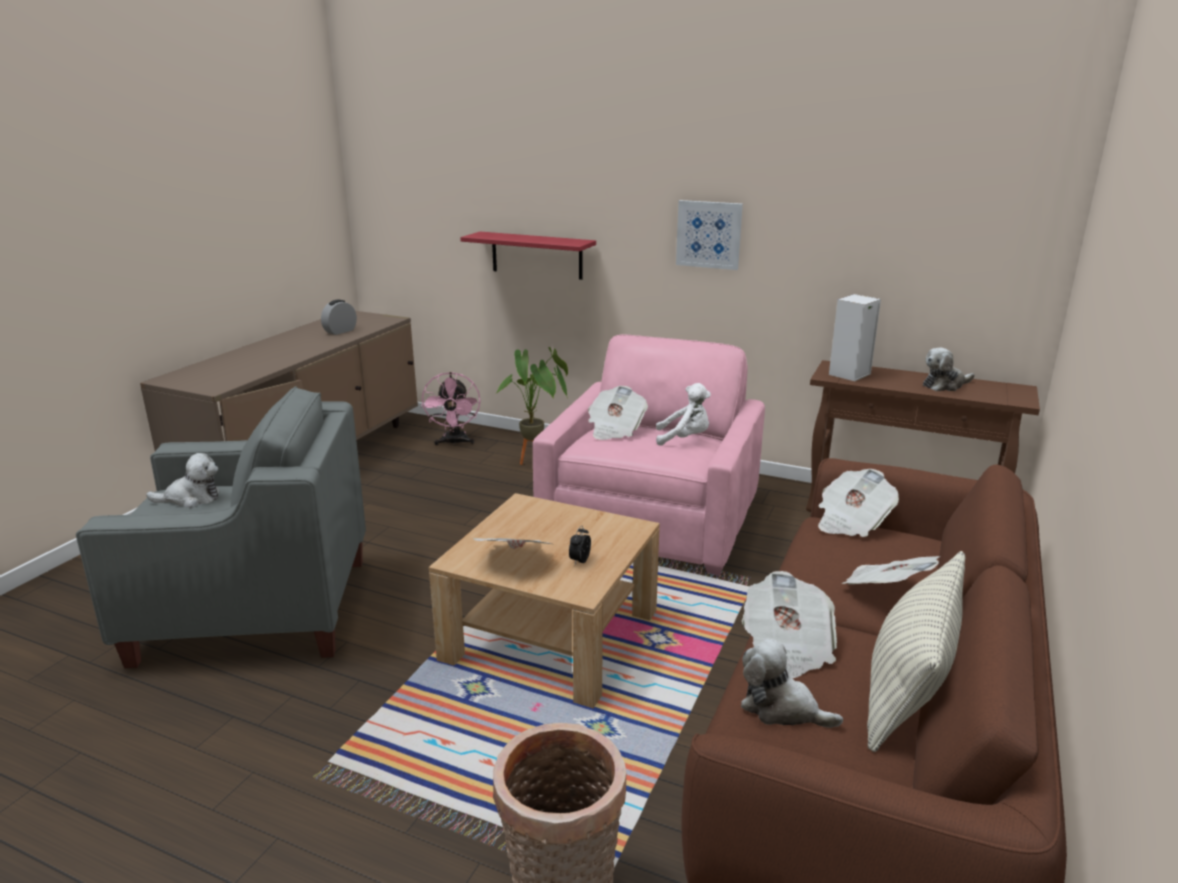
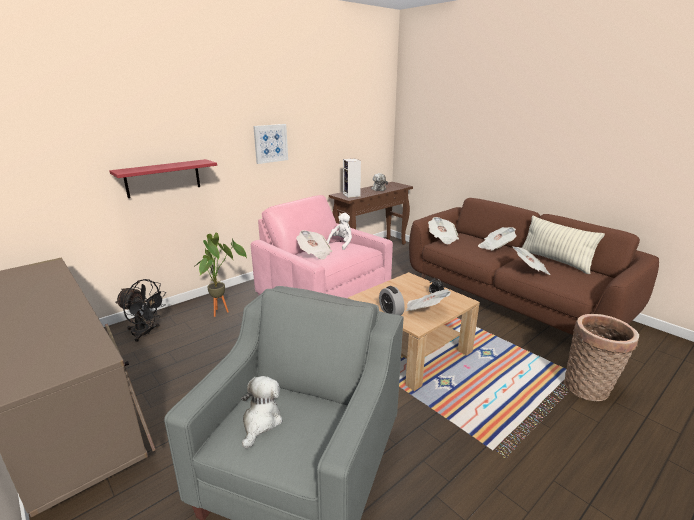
camera: 65 degrees left, 0 degrees up
(340, 331) = (39, 285): alarm clock -> alarm clock (391, 312)
(454, 442) = (146, 333): pink fan -> black fan
(781, 708) = (567, 280): plush toy -> none

